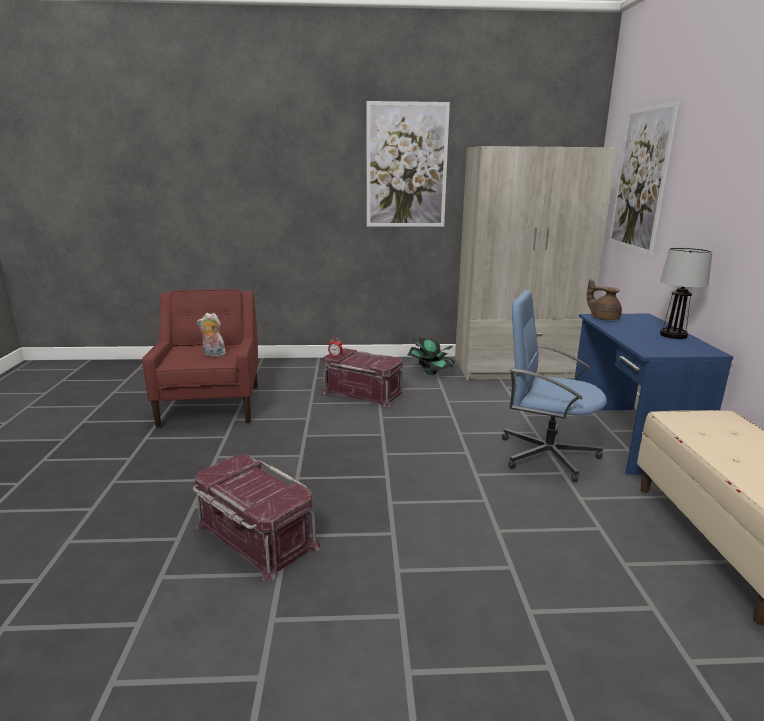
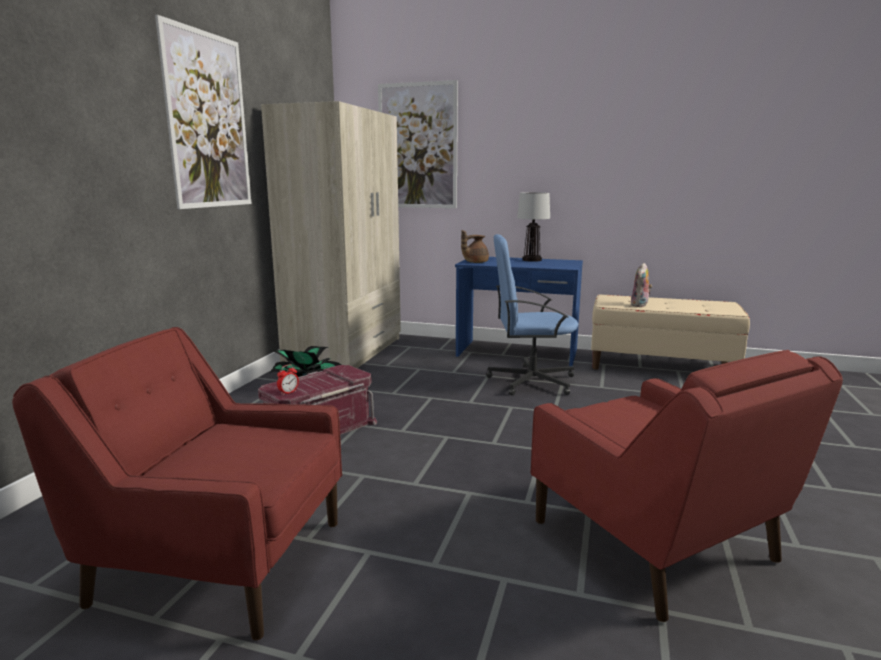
camera: 70 degrees left, 5 degrees down
(213, 355) = (252, 446): plush toy -> plush toy (640, 305)
(255, 536) = (655, 544): red storage box -> red armchair
(546, 454) = (530, 381): blue office chair -> blue office chair turned 45 degrees clockwise

